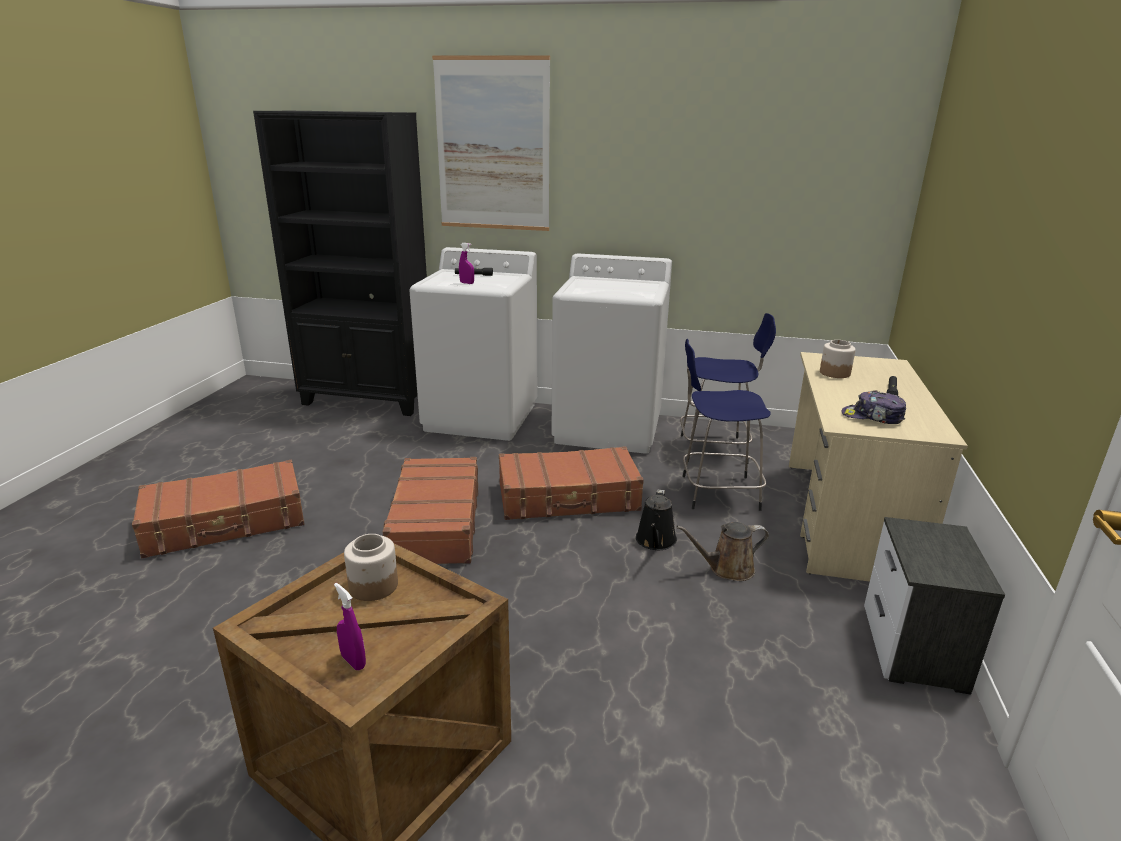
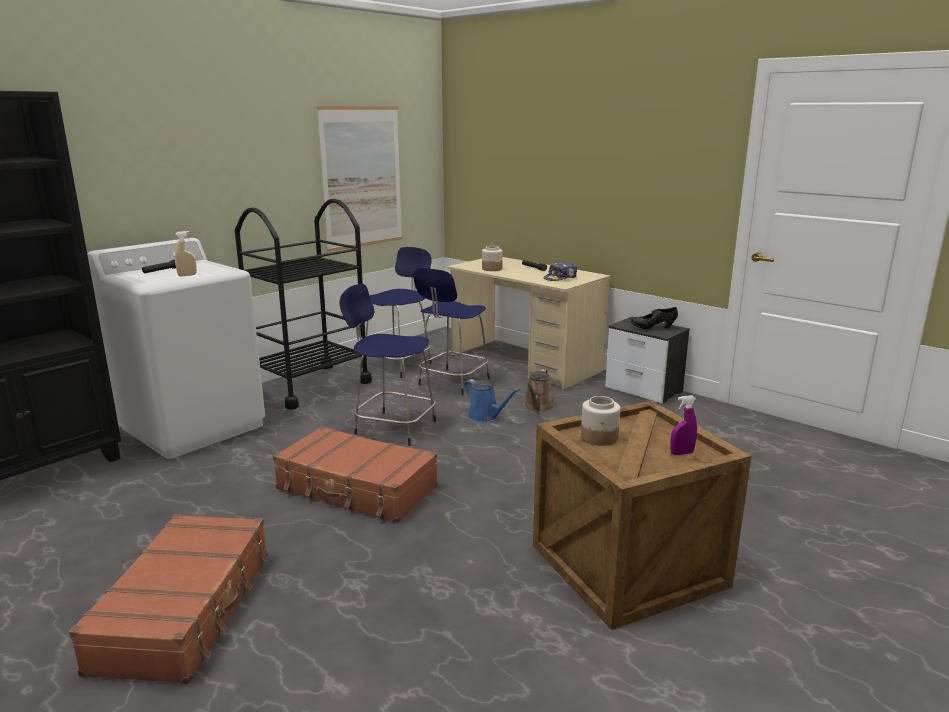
camera: 60 degrees left, 5 degrees down
(467, 283) = (187, 275): purple spray bottle -> beige spray bottle
(493, 145) = (128, 129): picture -> picture (362, 177)
(568, 498) = (393, 428): brown suitcase -> blue stool
(609, 428) = (310, 386): white washing machine -> black cart
(655, 541) = (486, 417): black watering can -> blue watering can
(936, 557) = (653, 328): none -> black shoe

